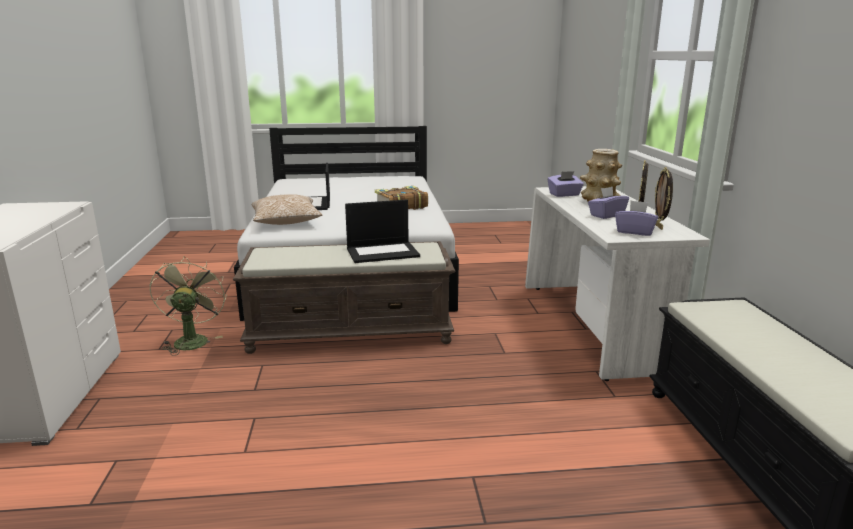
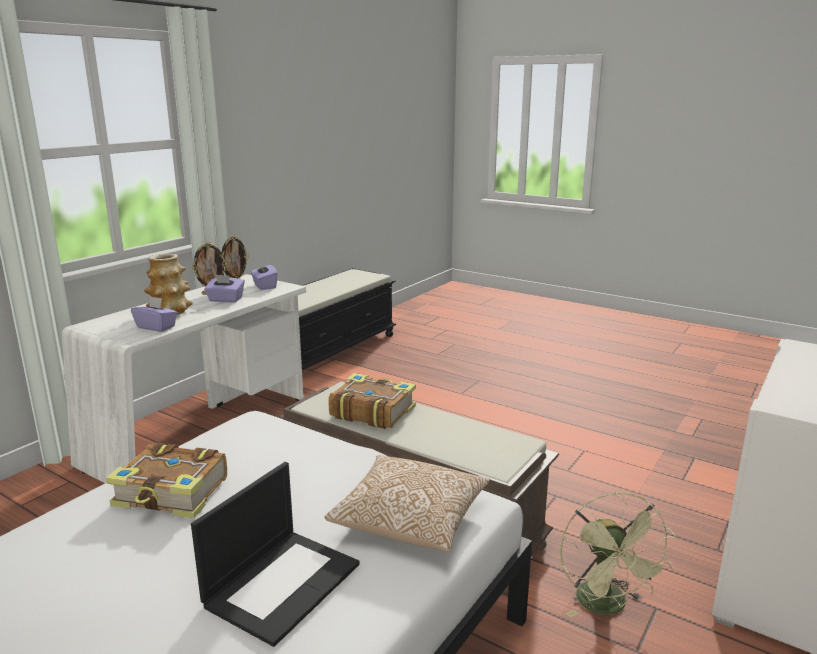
camera: 140 degrees left, 0 degrees up
(192, 340) = (607, 606): green fan -> green fan turned 45 degrees counterclockwise
(383, 252) = (372, 411): laptop -> book

